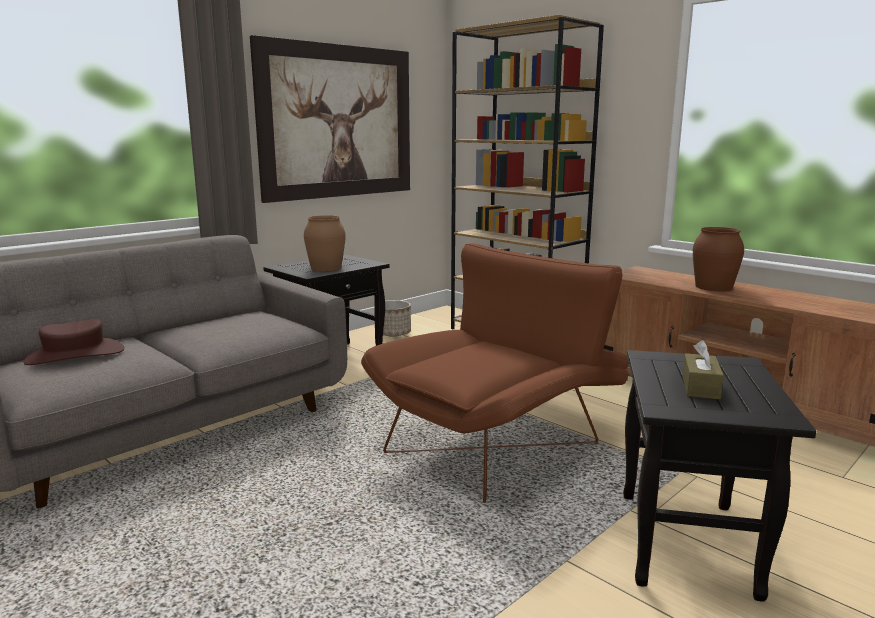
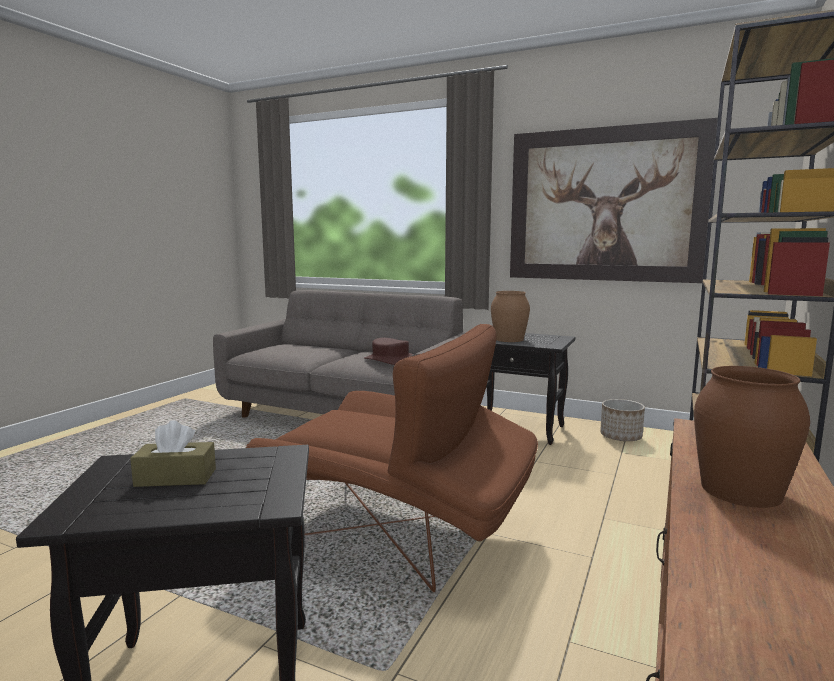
camera: 70 degrees right, 5 degrees down
(75, 355) = (301, 347): brown hat -> brown hat (390, 361)

